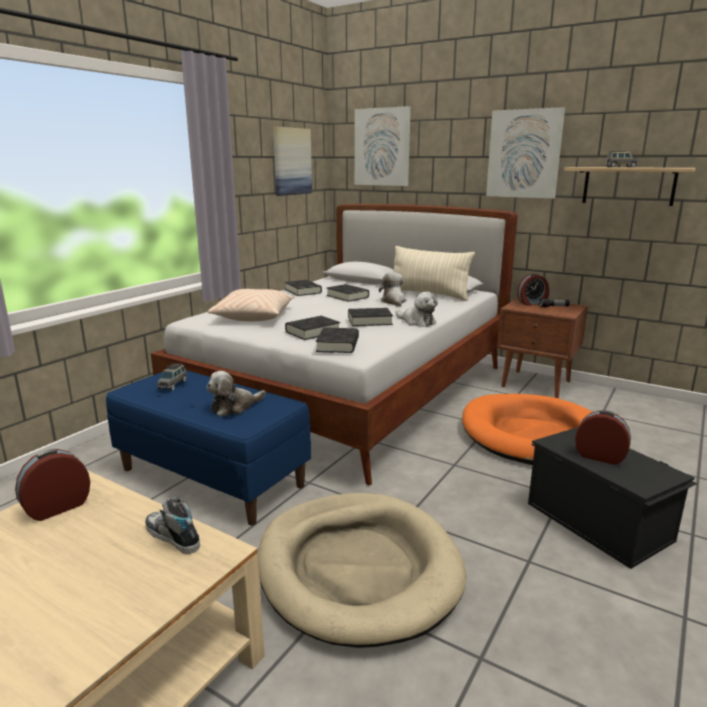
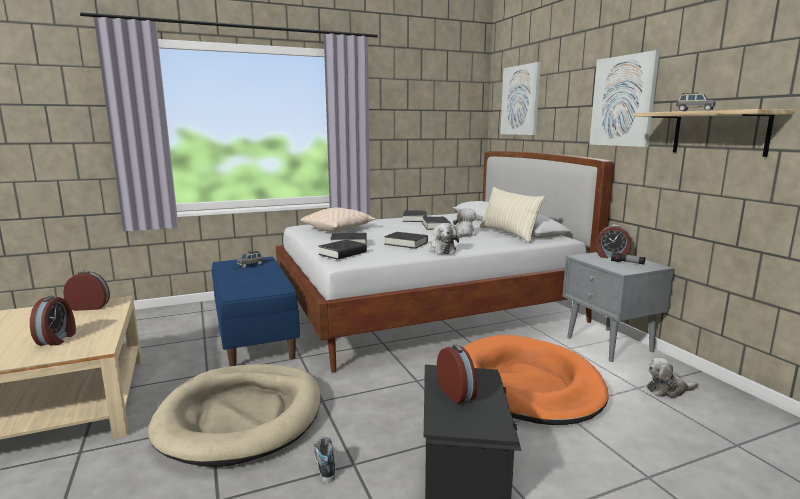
camera: 35 degrees right, 5 degrees down
(123, 566) = (57, 339): none -> alarm clock
(172, 537) = (97, 335): shoe -> shoe (324, 465)
(234, 407) = (253, 283): plush toy -> plush toy (668, 390)
(291, 161) = (440, 114): picture -> none
(537, 384) = (609, 345): brown nightstand -> grey nightstand

